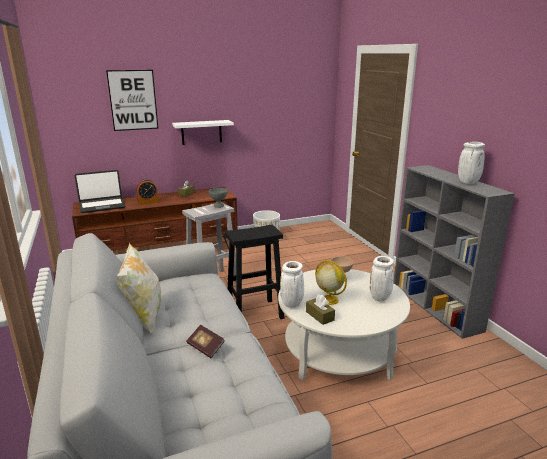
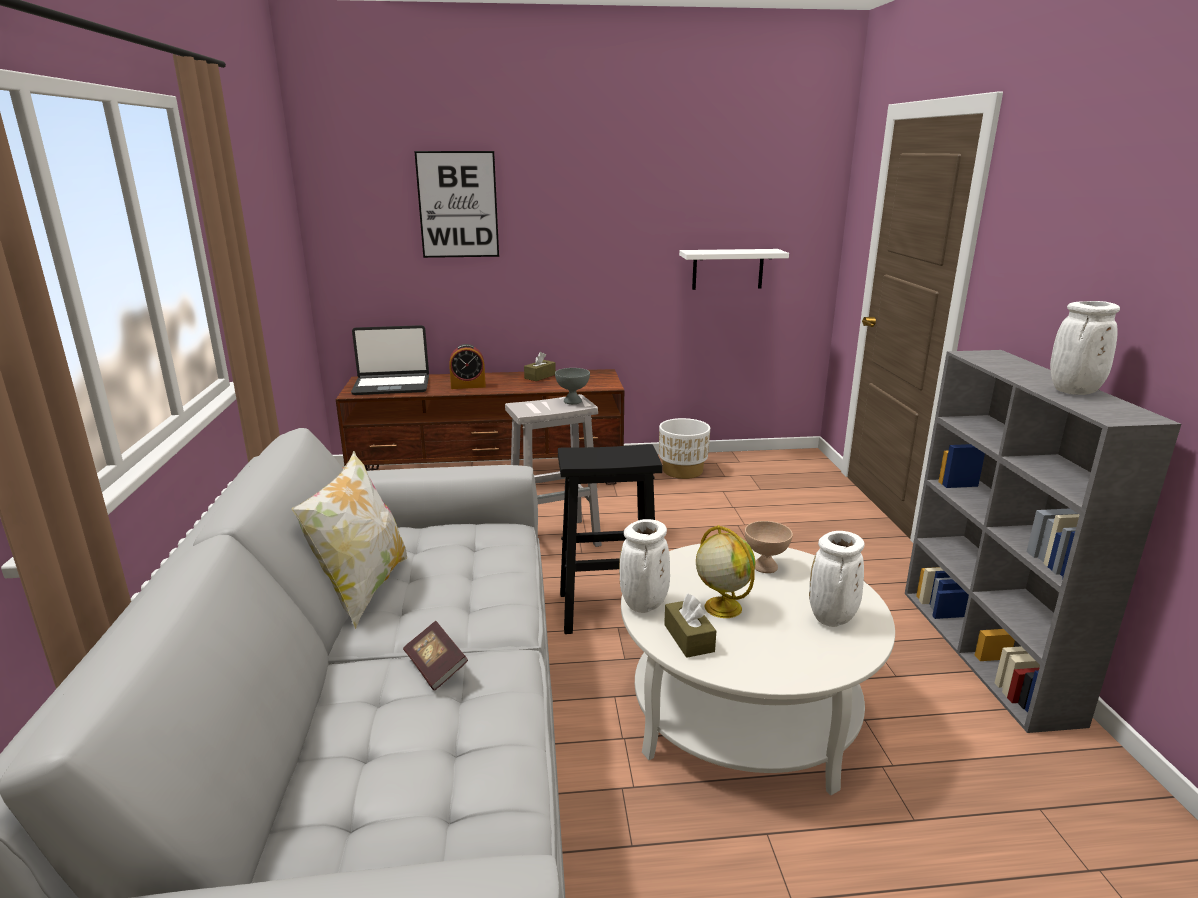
camera: 15 degrees right, 0 degrees up
(201, 132) = (576, 267): white shelf -> white shelf (727, 269)

